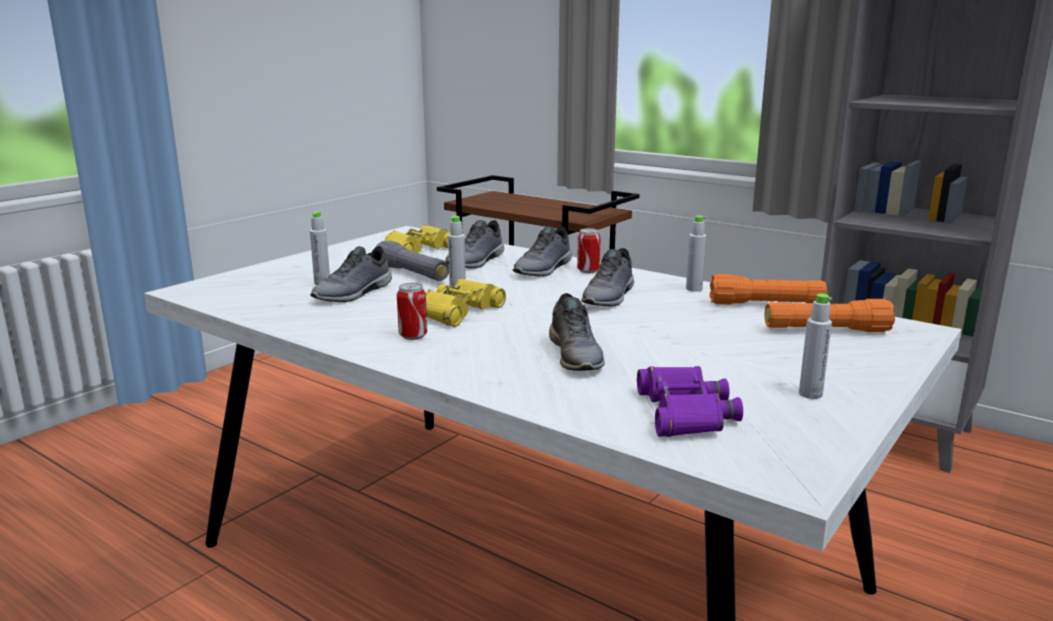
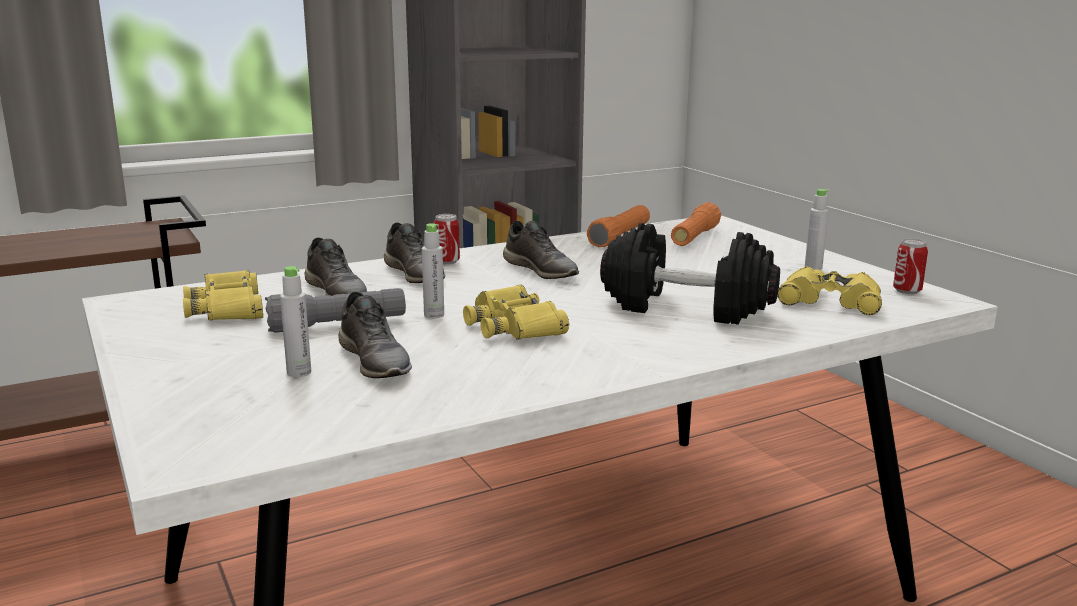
camera: 65 degrees left, 0 degrees up
(413, 336) = (573, 354): can -> can (907, 291)
(576, 355) = (687, 307): grey shoe -> black dumbbell
(684, 412) = (830, 301): purple binoculars -> yellow binoculars
(694, 289) = (554, 245): grey bottle -> none

